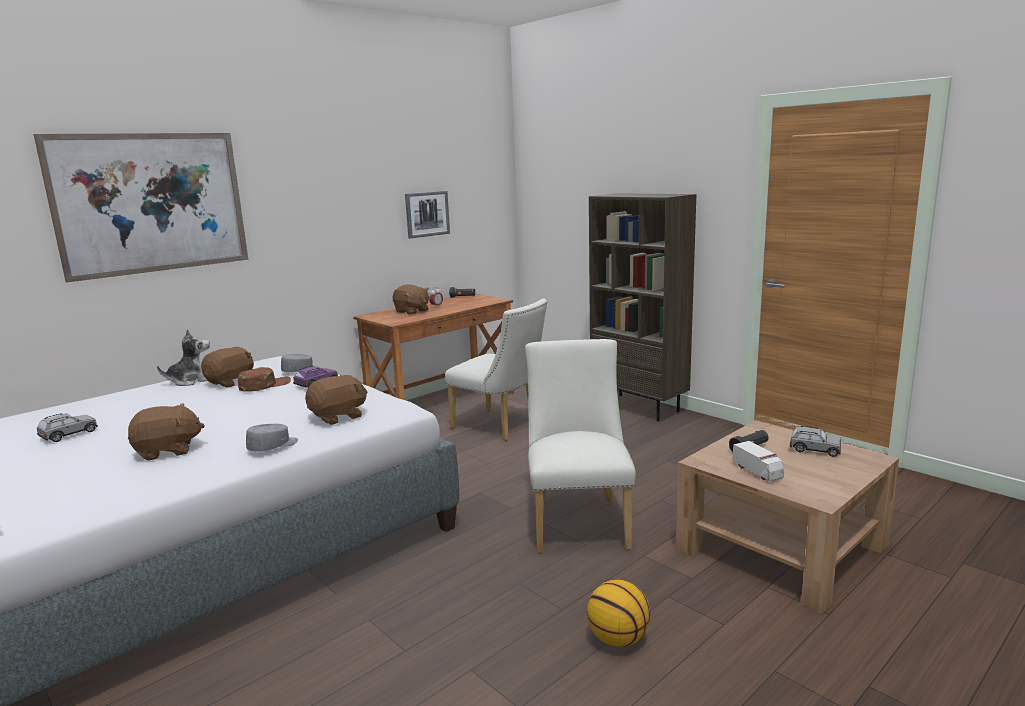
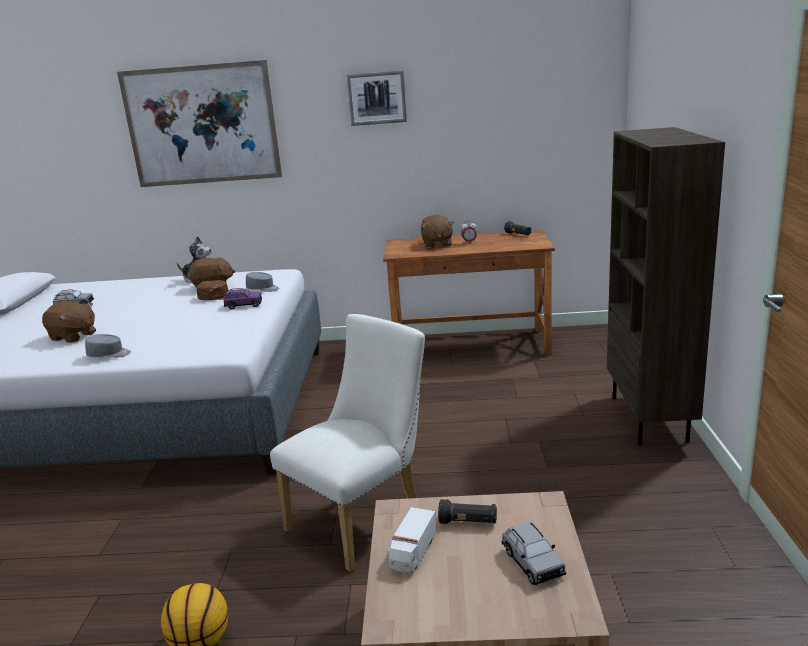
camera: 45 degrees right, 5 degrees up
(338, 417) = (185, 342): brown plush toy -> none
(427, 214) = (485, 137): picture -> picture (377, 98)
(501, 426) = (475, 389): white chair -> none

